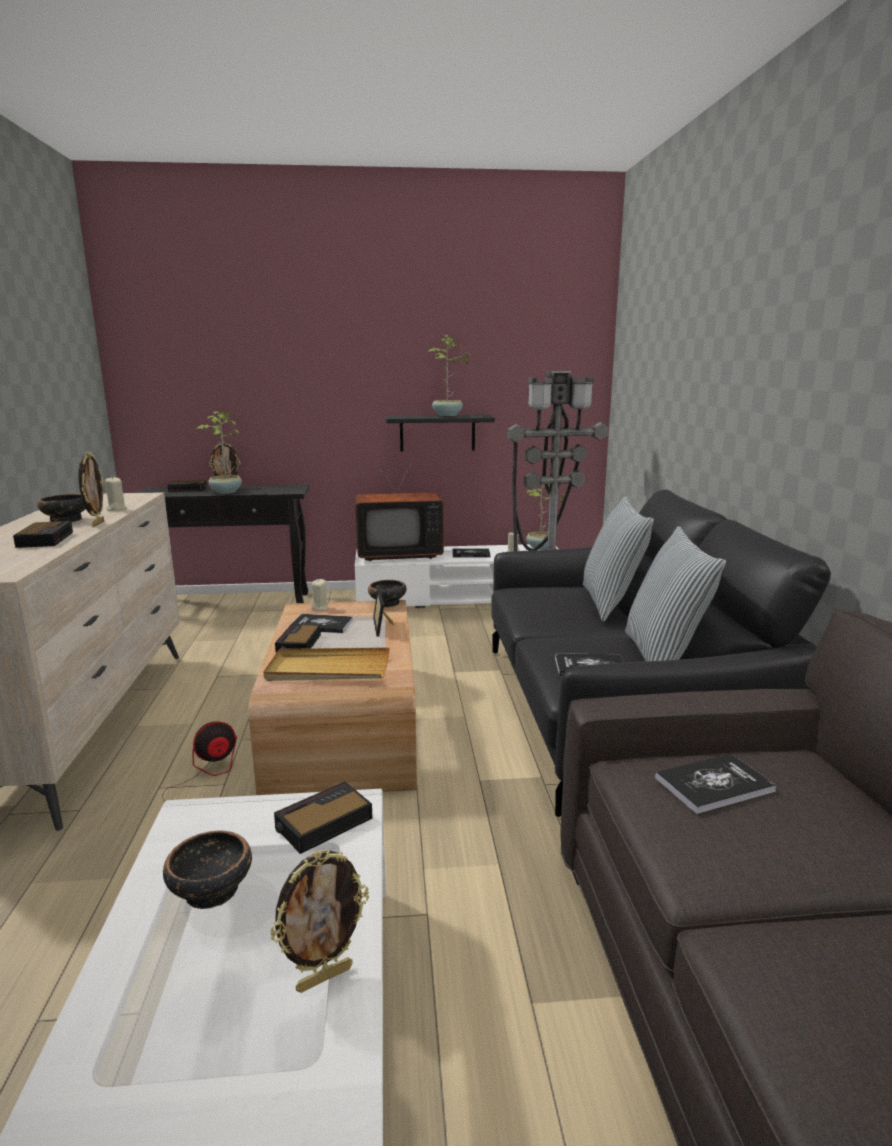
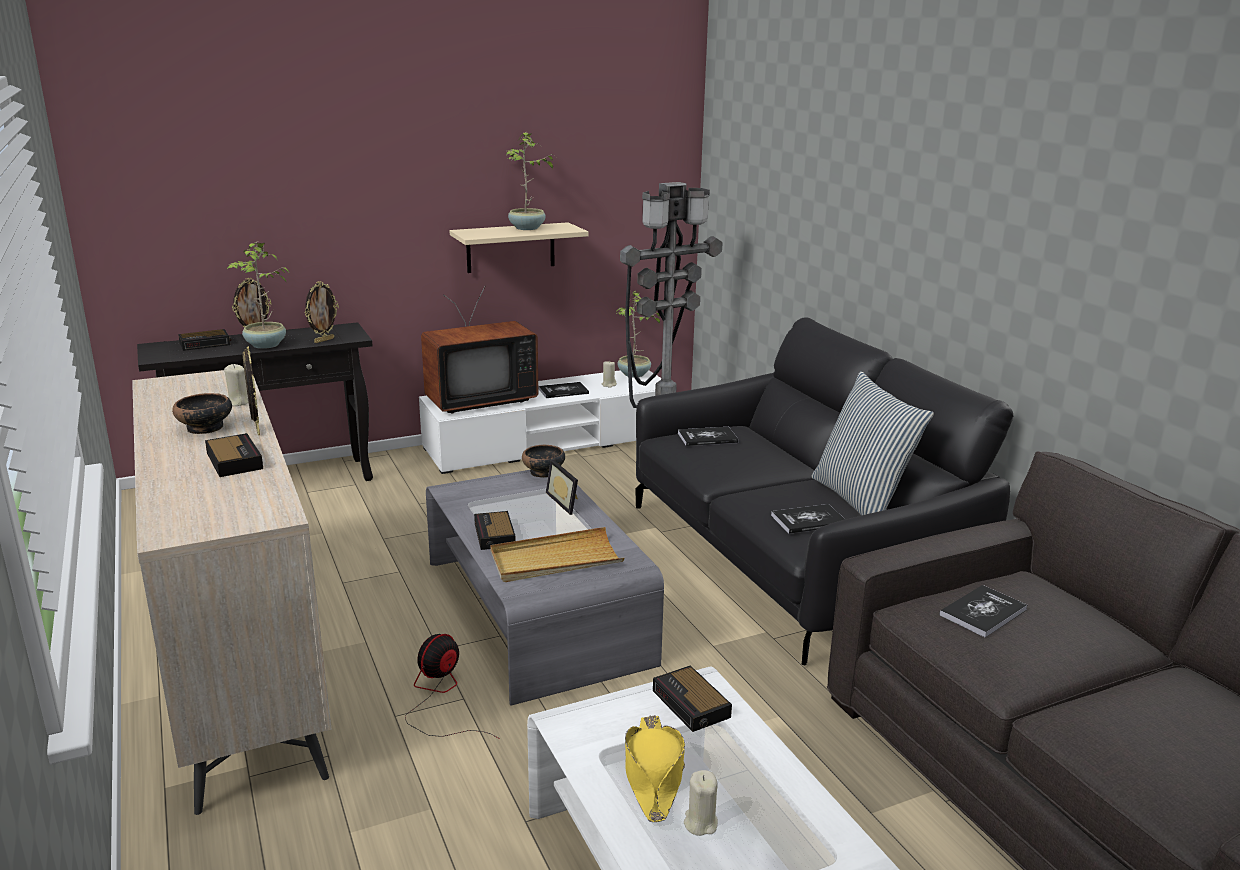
camera: 20 degrees left, 5 degrees up
(210, 890) = (653, 775): bowl -> yellow hat
(320, 608) = (473, 487): beige candle -> beige candle (700, 823)
(321, 625) = (497, 509): book -> book (707, 438)
(322, 824) = (692, 705): alarm clock -> alarm clock turned 60 degrees counterclockwise
(324, 977) = (797, 809): picture frame -> picture frame (324, 340)
(344, 721) = (536, 610): brown coffee table -> grey coffee table
(437, 433) = (510, 247): black shelf -> beige shelf
(611, 603) = (774, 444): pillow -> none

